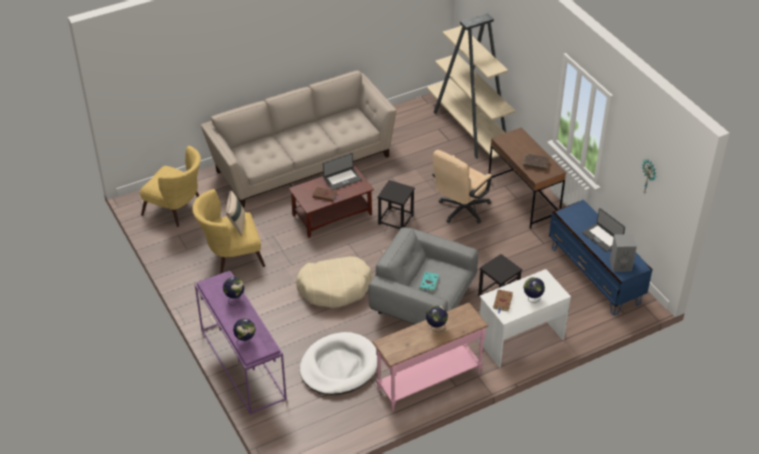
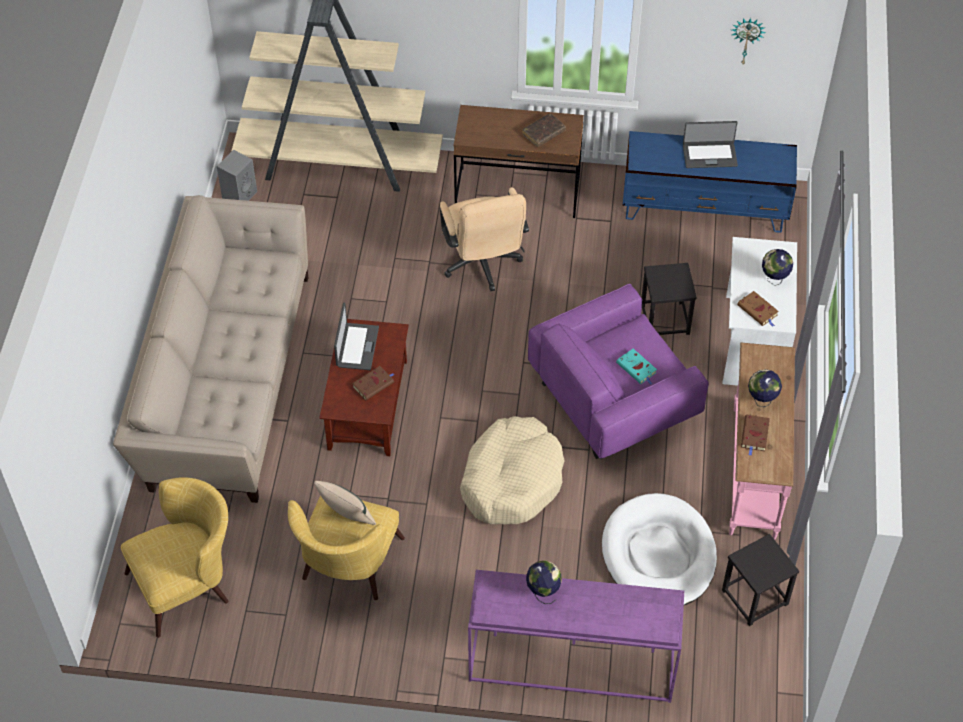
camera: 55 degrees left, 10 degrees up
(245, 341) = (635, 621): globe -> none
(395, 220) = (439, 341): black stool -> black stool (755, 597)
(409, 335) = (755, 435): none -> brown book
(423, 301) = (613, 399): grey armchair -> purple armchair
(621, 264) = (768, 167): grey speaker -> grey speaker (239, 194)

